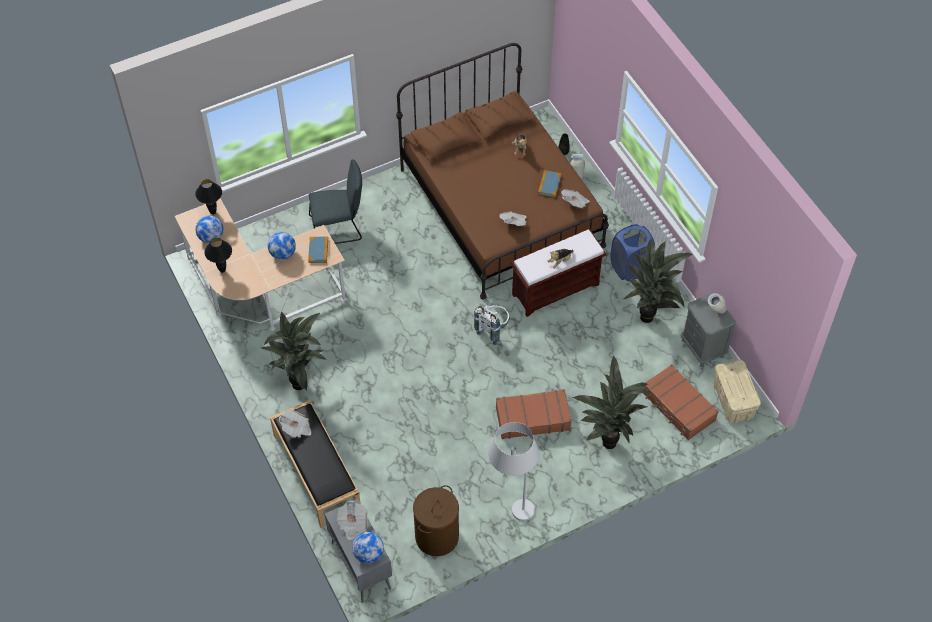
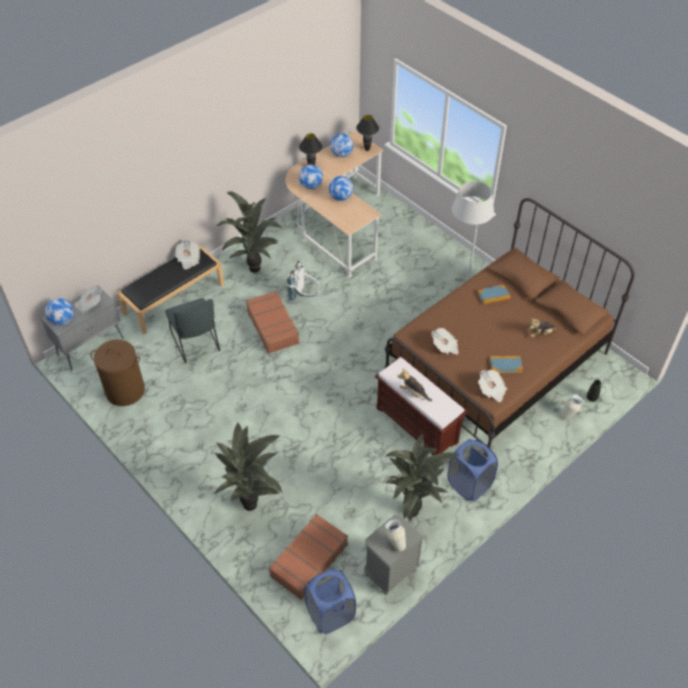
camera: 75 degrees right, 5 degrees down
(252, 277) = (311, 186): none -> globe
(318, 250) = (352, 217): book -> book (493, 295)
(338, 228) = (421, 255): grey chair -> grey chair (196, 343)
(493, 329) = (352, 385): white backpack -> white backpack (304, 297)
(510, 511) = (159, 438): white floor lamp -> white floor lamp (462, 283)
(532, 418) = (262, 436): brown suitcase -> brown suitcase (273, 326)
(733, 401) = (330, 614): beige storage box -> blue laundry basket

